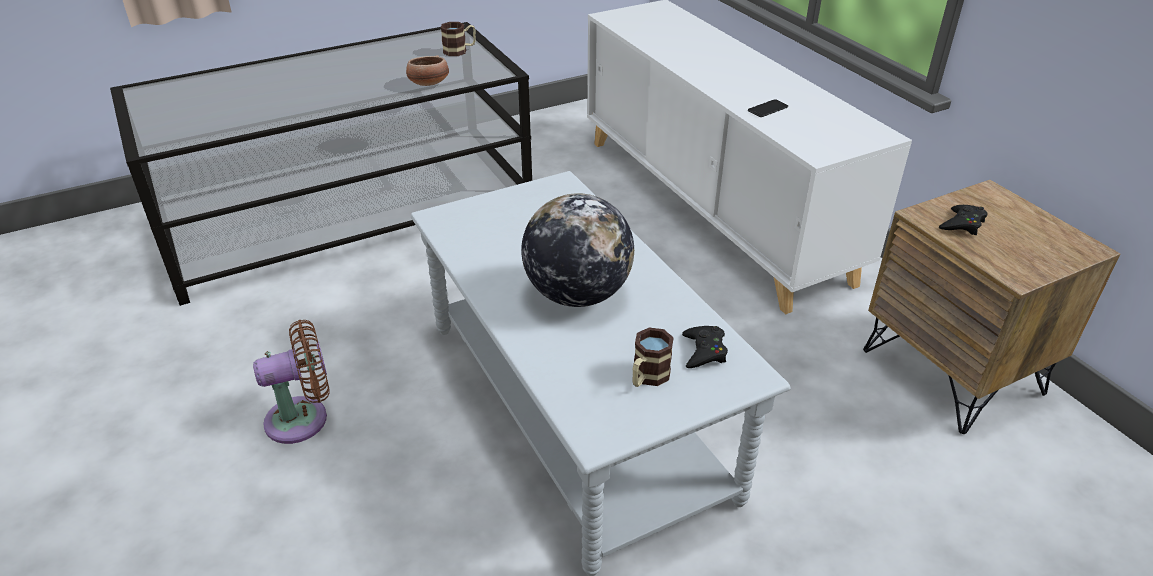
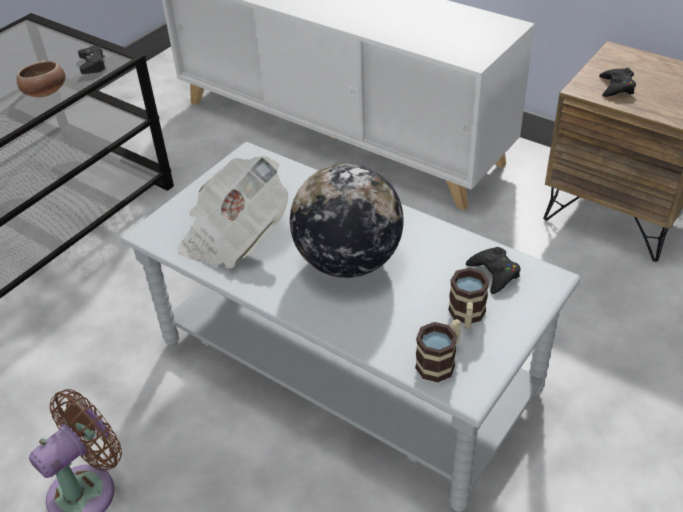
camera: 25 degrees left, 5 degrees up
(460, 51) = (49, 47): mug -> mug (440, 361)
(482, 72) = (93, 64): none -> black game controller
(499, 241) = (234, 235): none -> newspaper
(767, 109) = (399, 28): phone -> none

